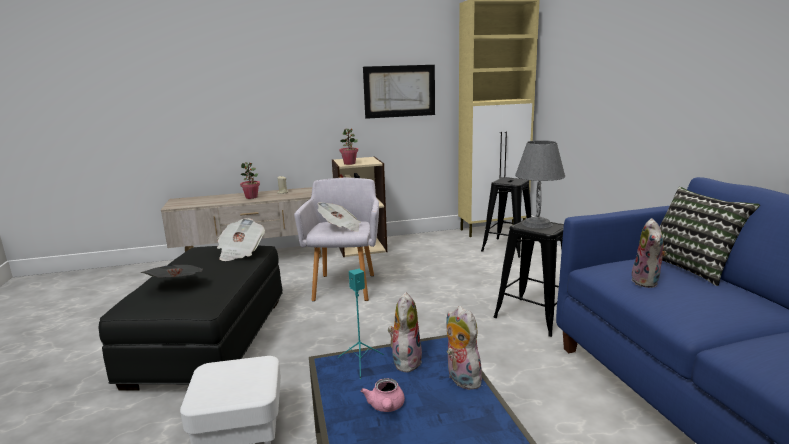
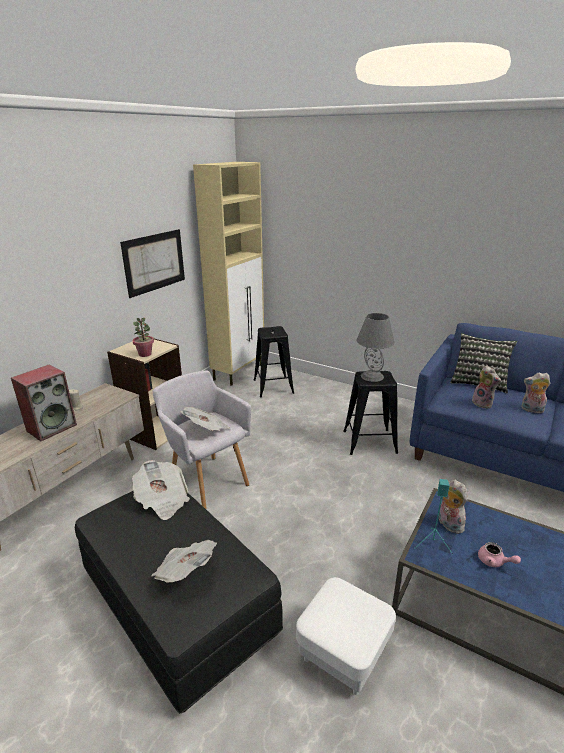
camera: 45 degrees left, 10 degrees up
(251, 197) = (52, 427): potted plant -> speaker
(460, 379) = (489, 518): plush toy -> plush toy (531, 410)

